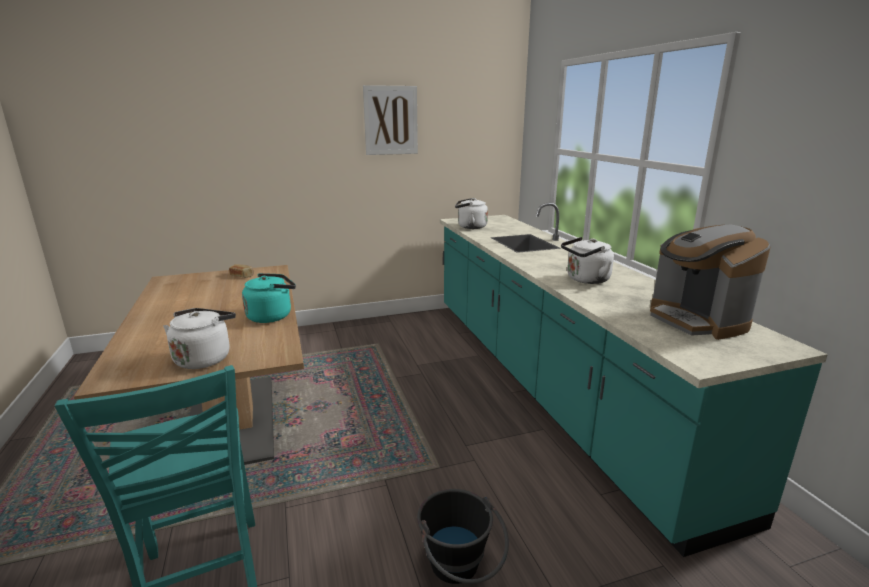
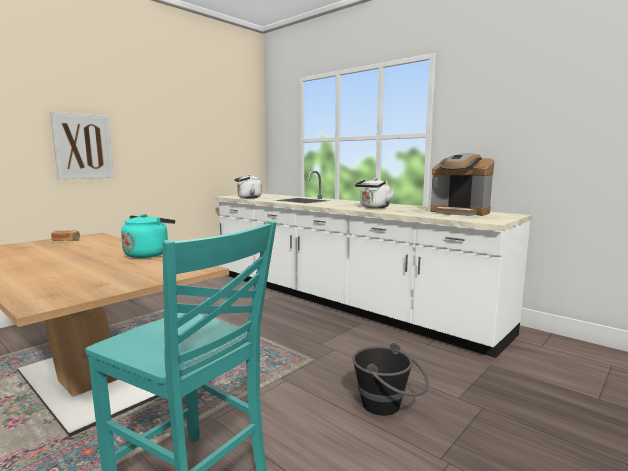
camera: 30 degrees left, 10 degrees down
(204, 358) = (128, 279): white kettle -> none
(390, 120) = (171, 114): picture -> picture (83, 146)
(548, 384) = (340, 301): turquoise counter -> white counter

